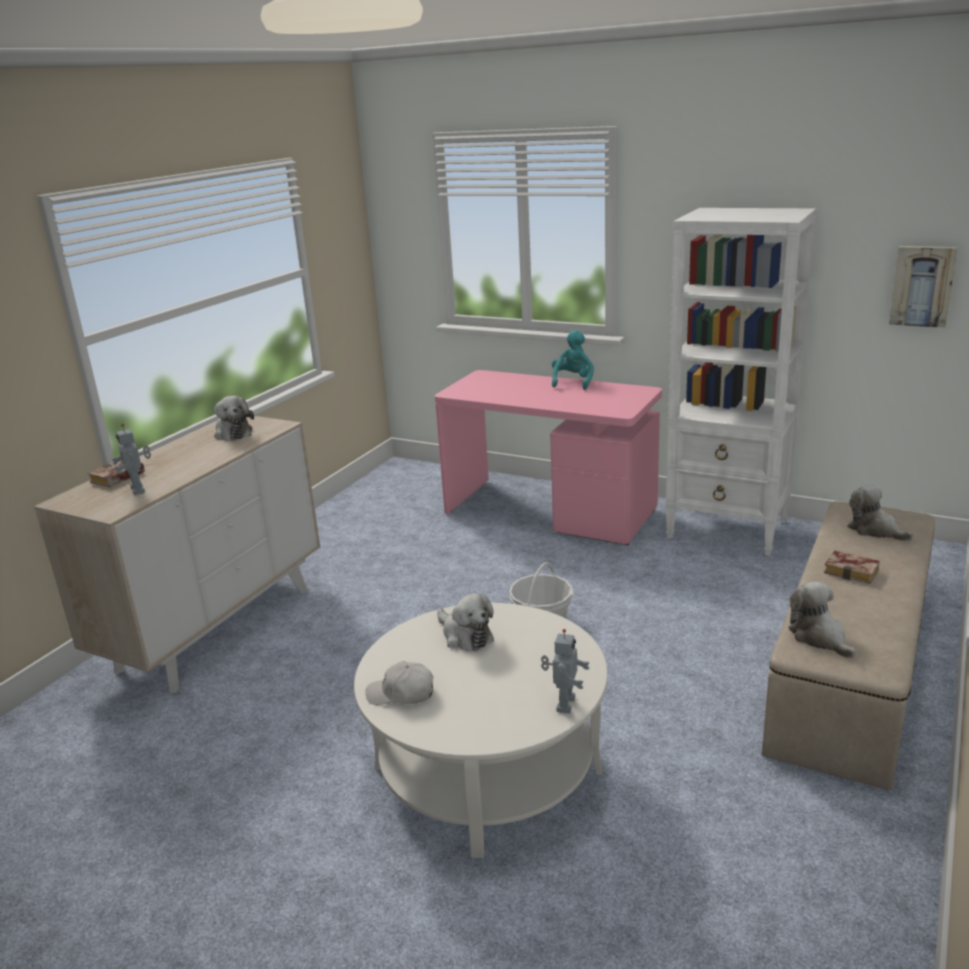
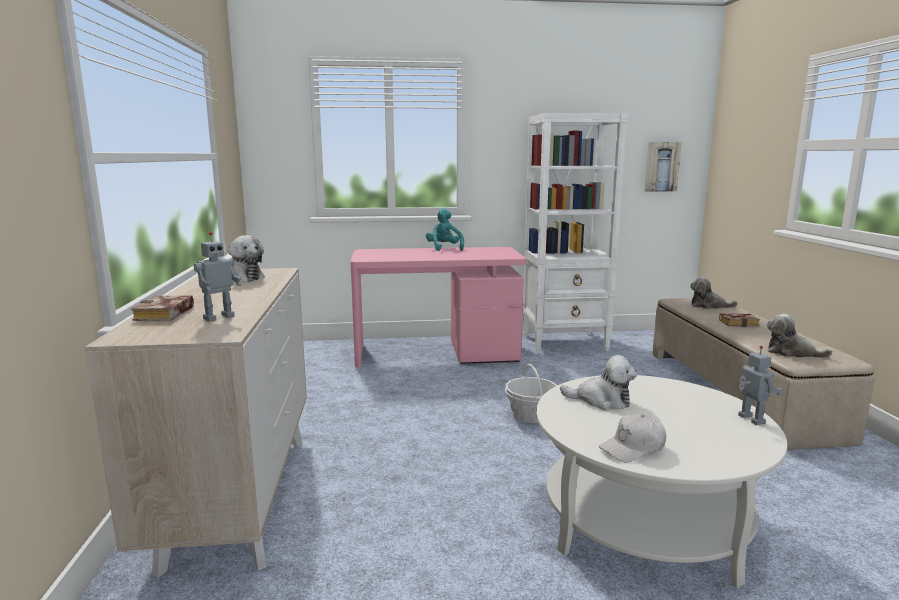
camera: 35 degrees left, 10 degrees down
(139, 490) = (218, 317): toy robot -> toy robot turned 75 degrees counterclockwise

